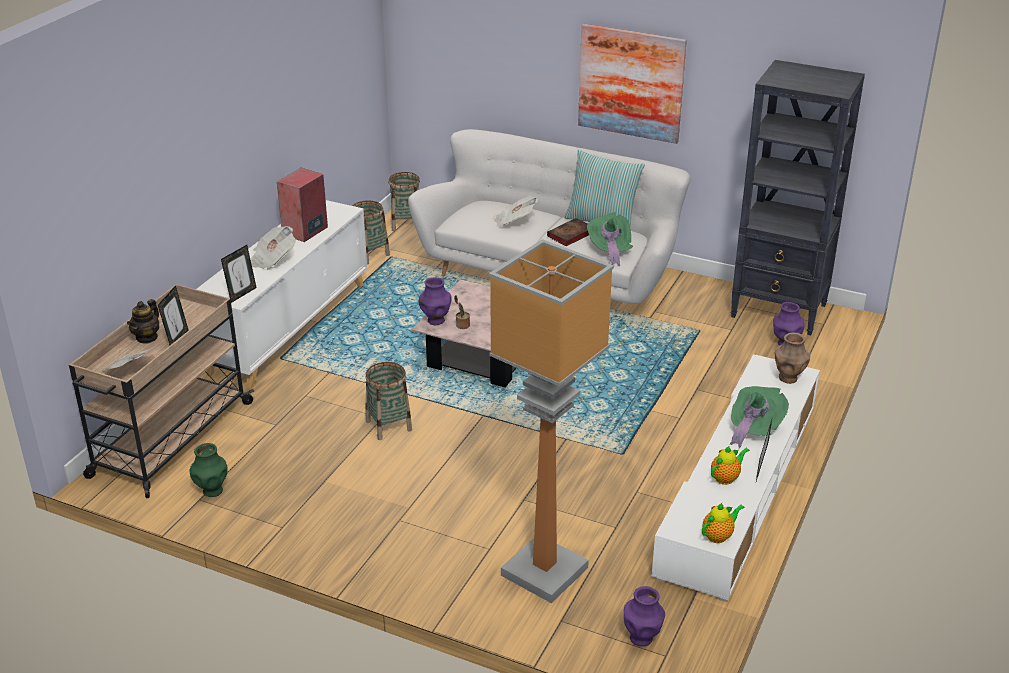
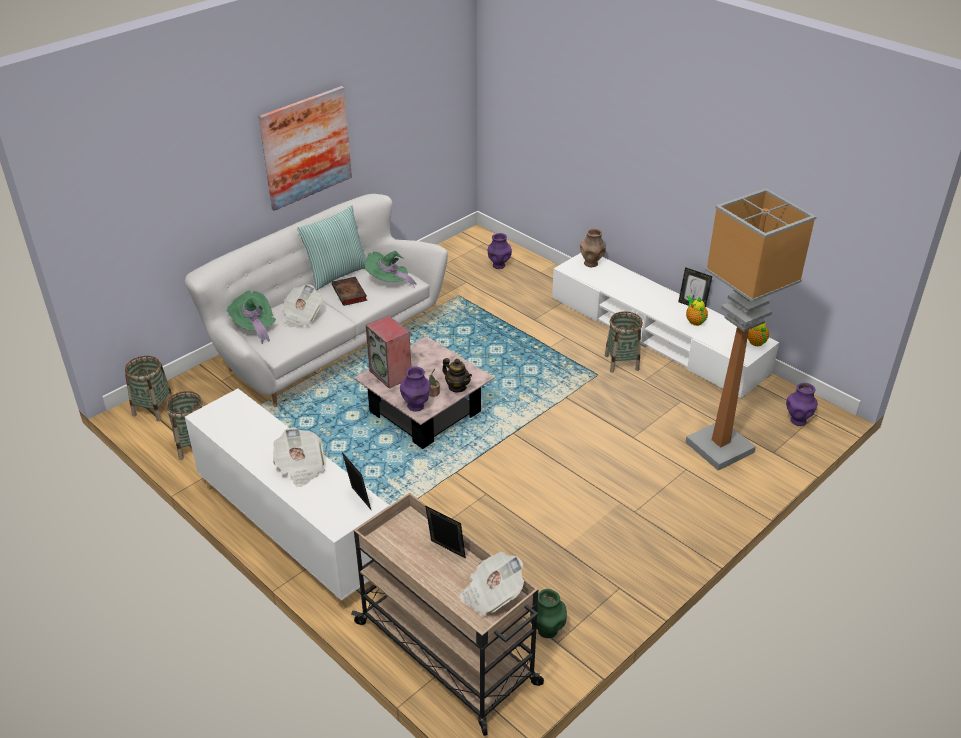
camera: 70 degrees left, 5 degrees up
(147, 337) = (430, 575): teapot -> teapot (457, 387)
(305, 231) = (256, 435): speaker -> speaker (391, 374)
(388, 425) = (500, 491): basket -> basket (621, 362)
(754, 428) = (643, 294): green hat -> green hat (254, 327)
(779, 311) = (456, 255): black bookcase -> none

